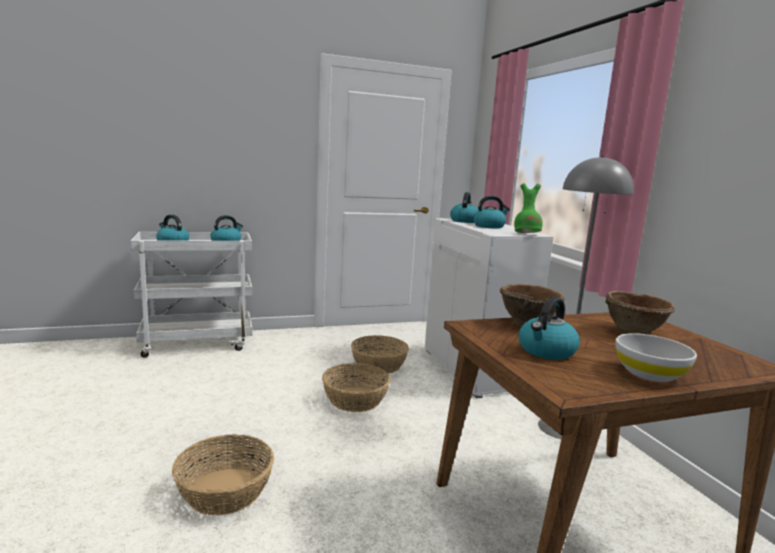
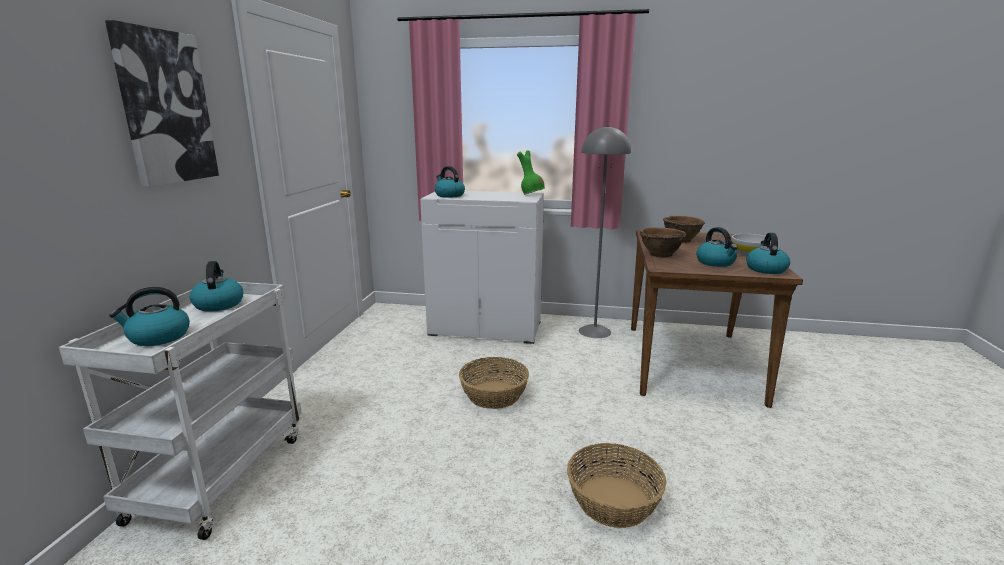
camera: 60 degrees left, 5 degrees up
(242, 124) = (165, 108): none -> picture
(379, 365) = (435, 365): basket -> none
(489, 226) = (486, 195): kettle -> kettle (765, 269)

